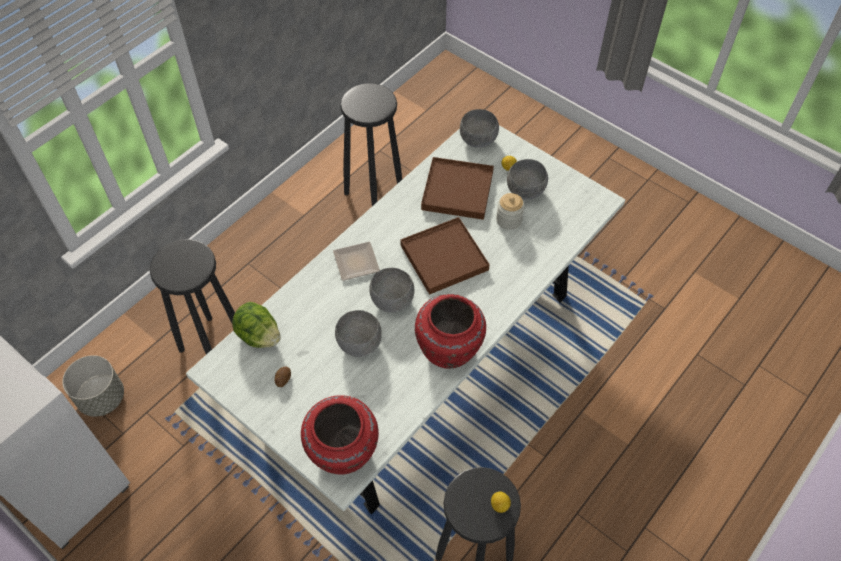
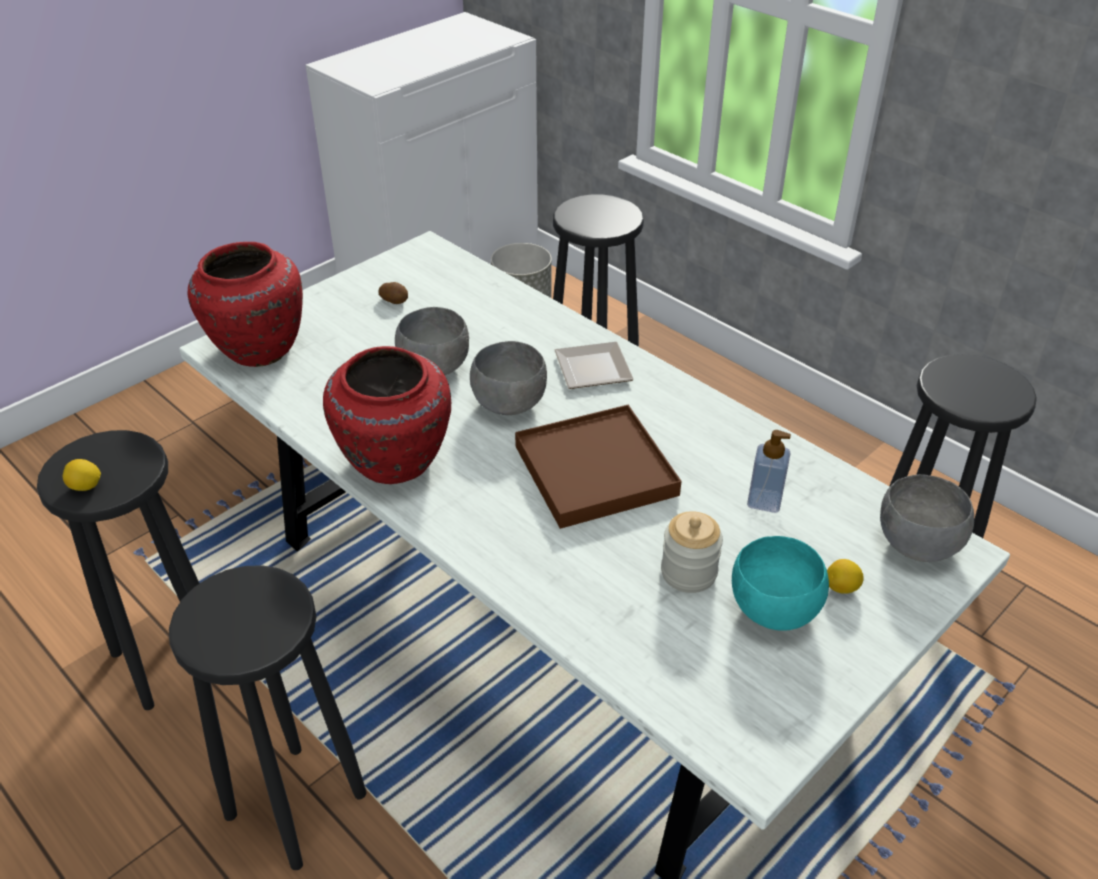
camera: 95 degrees right, 15 degrees down
(259, 336) = (471, 281): lettuce -> none
(457, 191) = (764, 501): brown tray -> soap dispenser
(526, 191) = (772, 611): grey bowl -> turquoise bowl
(555, 460) = (295, 803): none -> black stool

